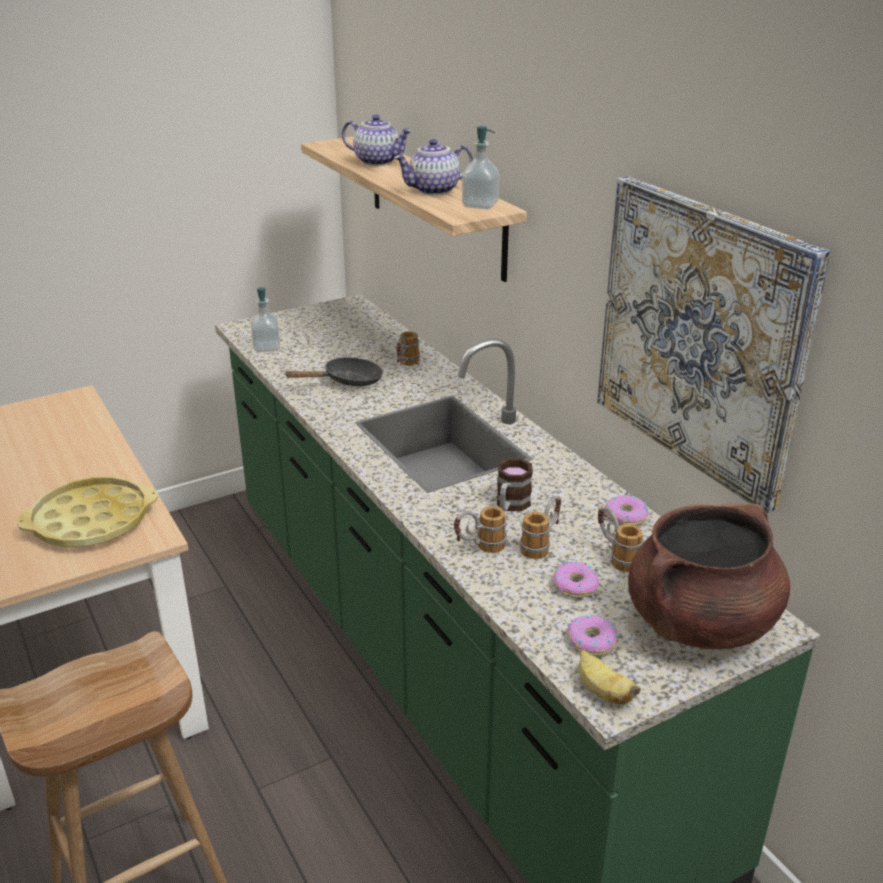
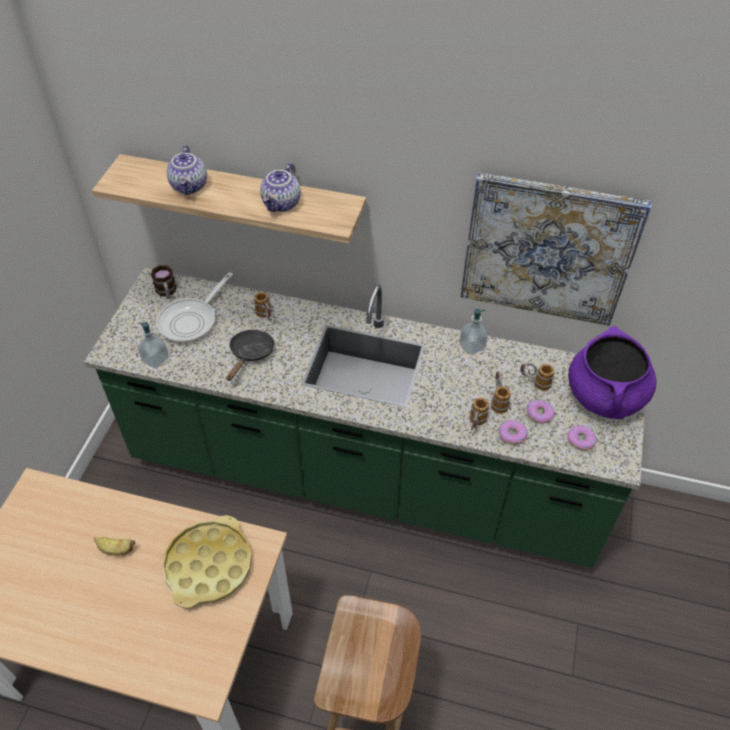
camera: 45 degrees left, 20 degrees up
(338, 339) = (191, 321): none -> frying pan
(378, 161) = (190, 186): teapot -> teapot turned 105 degrees clockwise
(480, 205) = (333, 206): soap dispenser -> soap dispenser (472, 346)
(510, 506) = (455, 385): mug -> mug (167, 292)
(602, 692) = (614, 463): banana -> banana (116, 550)
(626, 516) = (509, 353): donut -> donut (512, 435)
(700, 624) = (605, 396): brown cooking pot -> purple cooking pot

